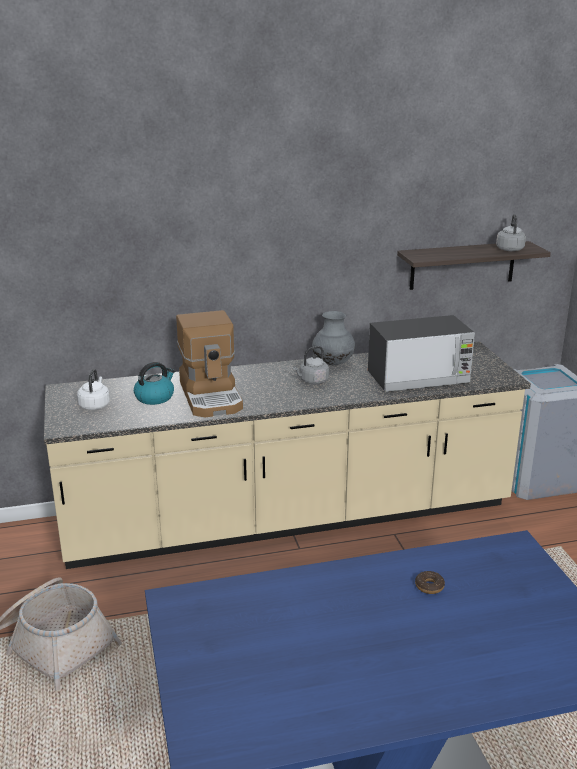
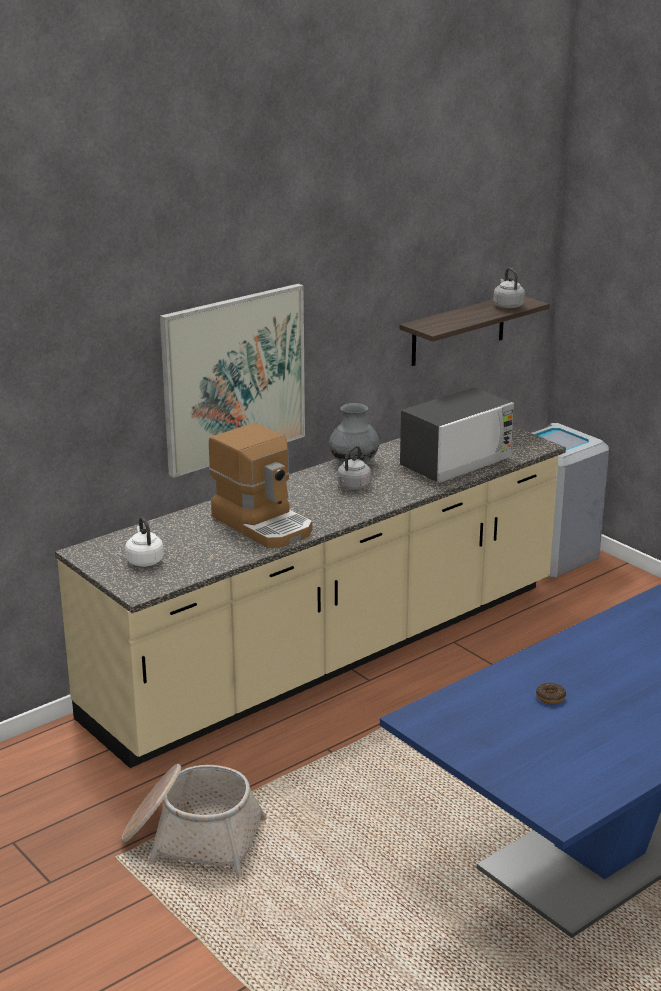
camera: 25 degrees left, 0 degrees up
(155, 397) = (202, 538): kettle -> none
(221, 271) = (234, 378): none -> picture
(429, 586) = (621, 649): donut -> donut (550, 697)

